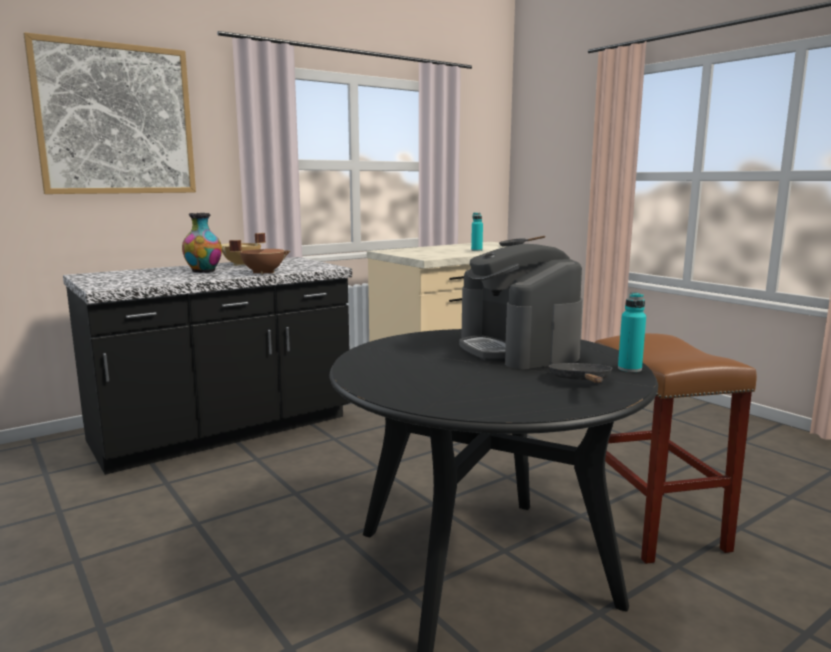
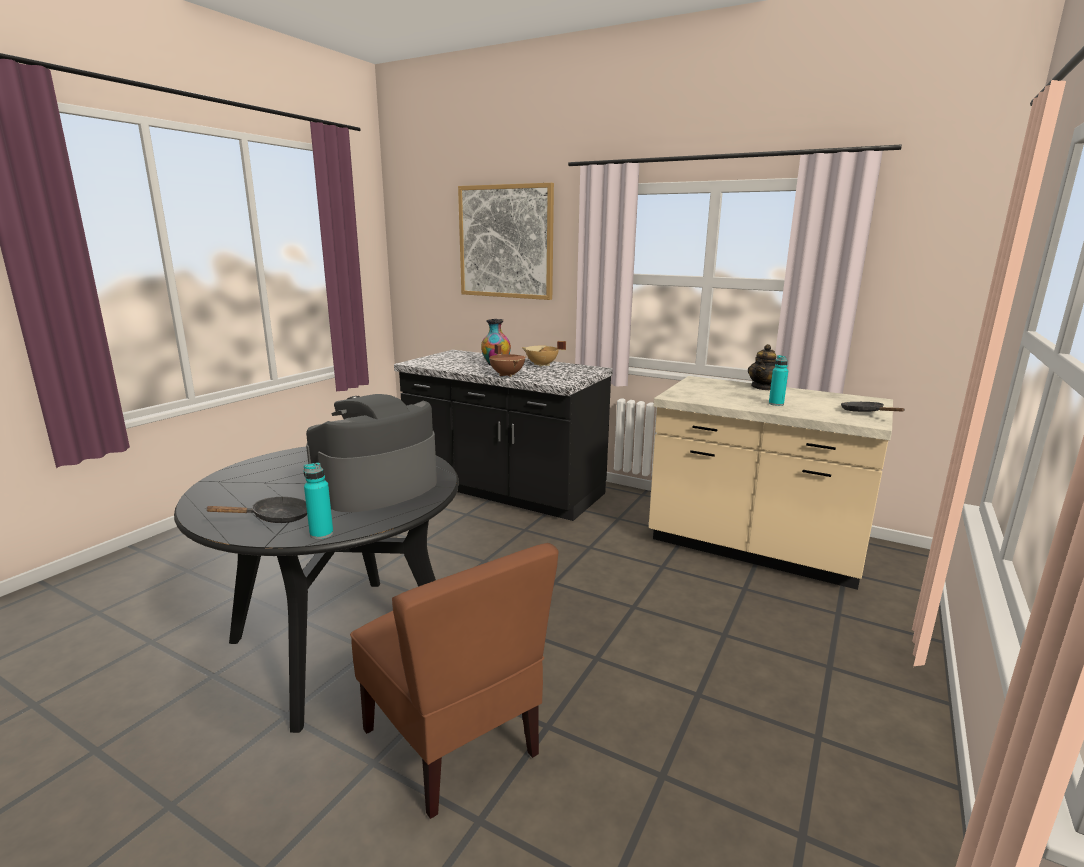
camera: 65 degrees right, 5 degrees up
(430, 247) = (762, 387): none -> teapot
(655, 525) = (453, 741): brown stool -> brown chair

